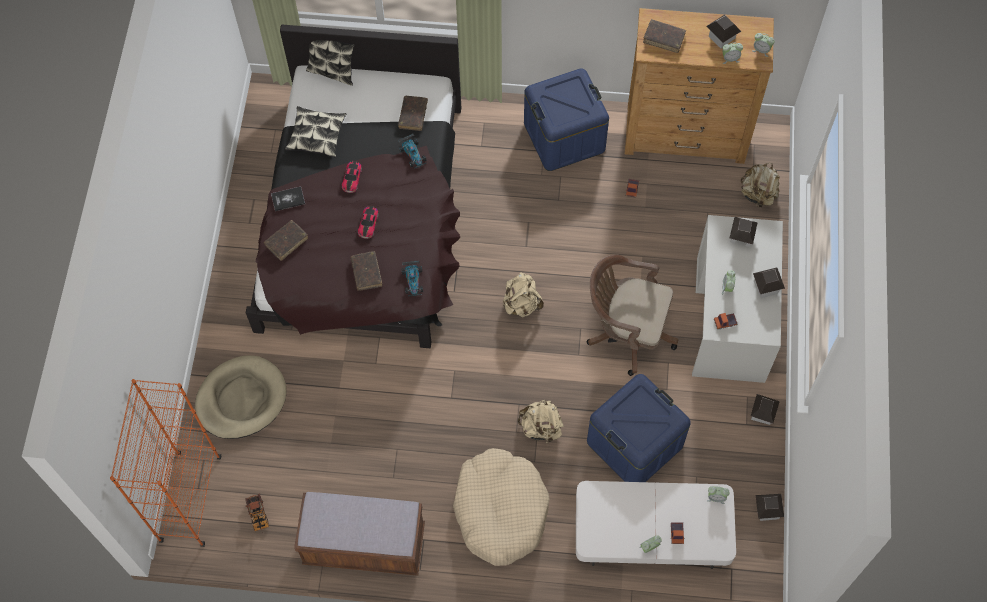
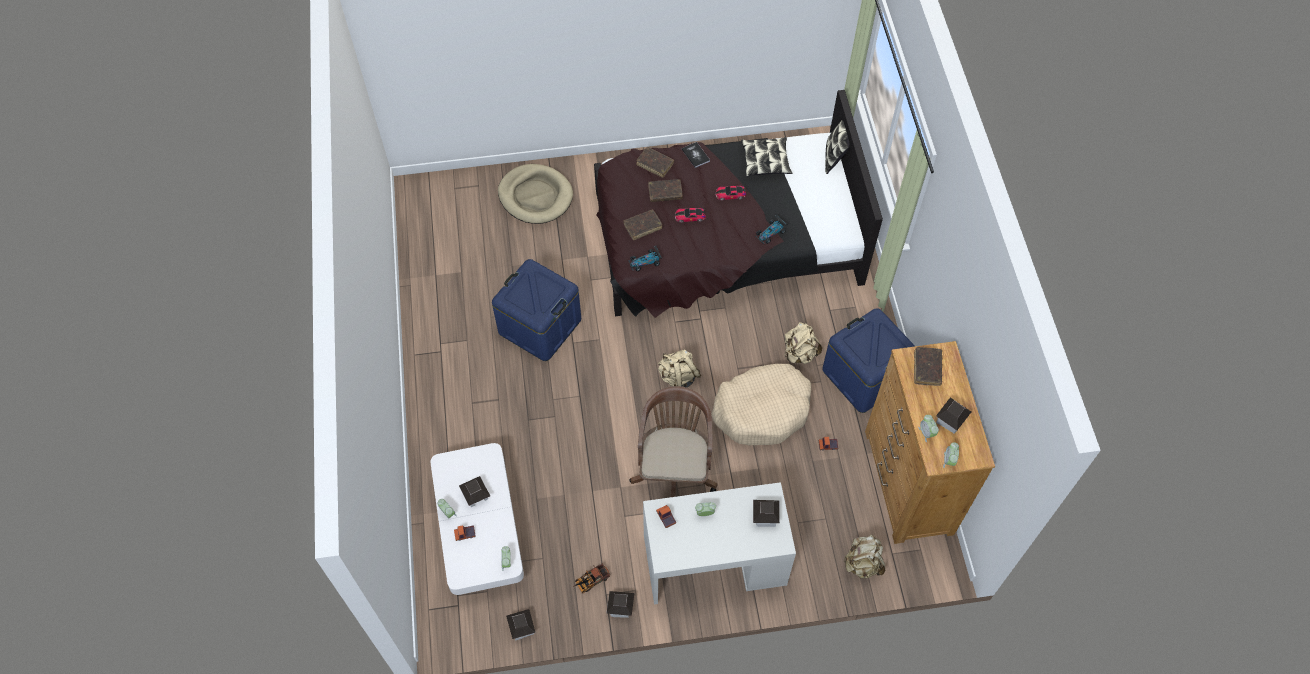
camera: 75 degrees right, 5 degrees down
(190, 499) = (444, 186): orange bookcase -> none
(258, 516) = (438, 233): toy truck -> toy truck (590, 581)
(364, 545) = (428, 310): brown bench -> none
(413, 115) = (812, 225): brown book -> brown book (665, 193)
(500, 510) = (477, 403): beige dog bed -> beige dog bed (762, 410)
(541, 427) = (561, 418): beige backpack -> beige backpack (799, 353)
(634, 443) = (563, 498): blue storage box -> blue storage box (540, 326)
(766, 287) = (715, 549): toy house -> toy house (476, 496)

